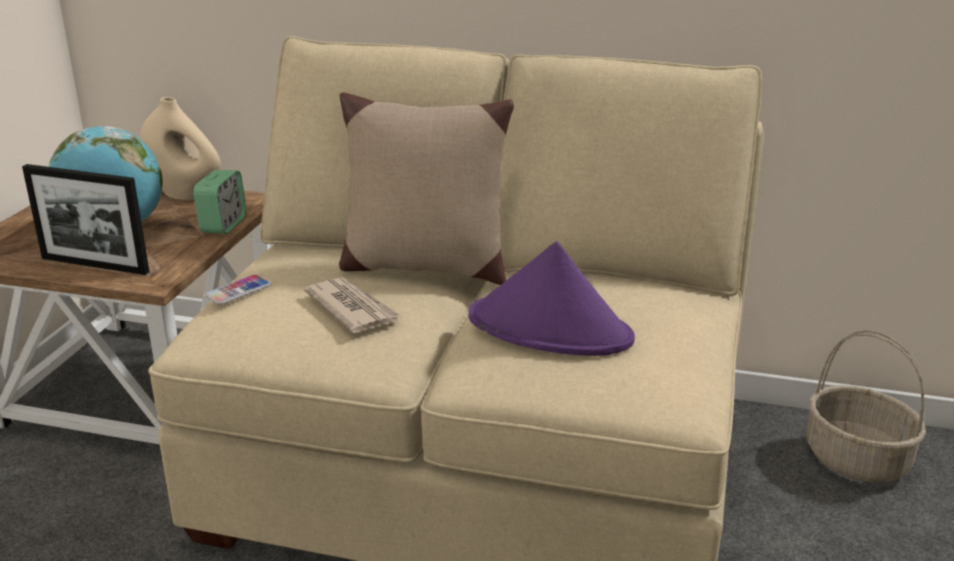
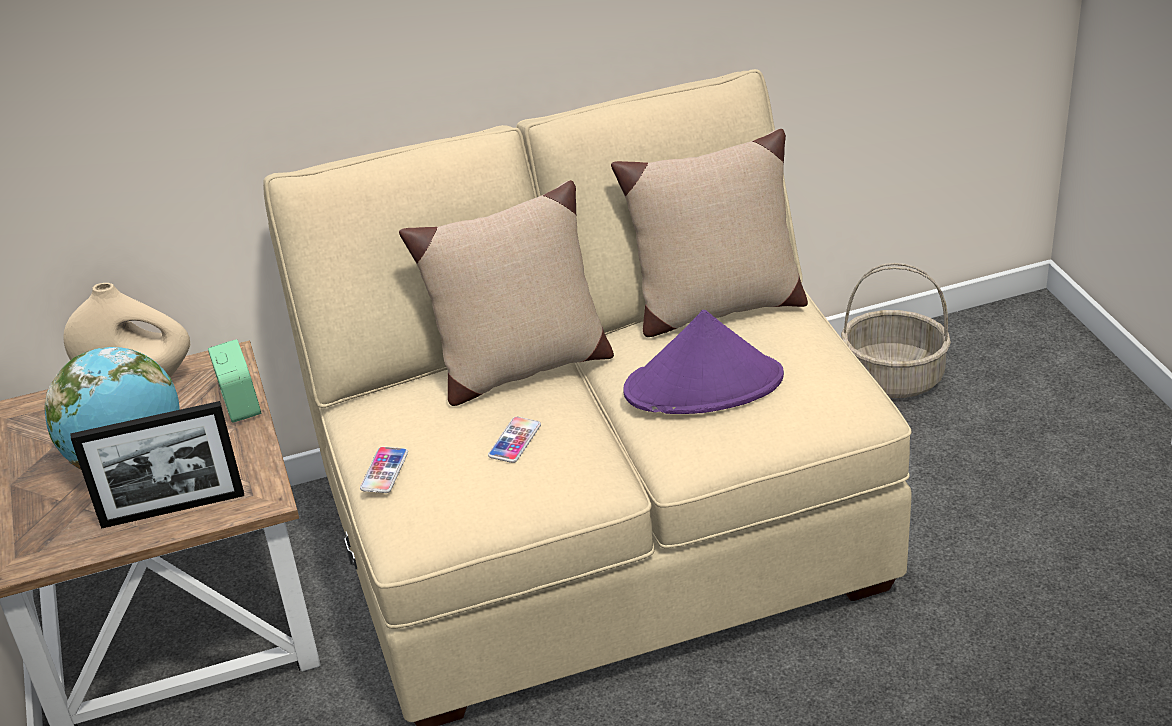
camera: 30 degrees left, 10 degrees up
(352, 308) = (514, 441): newspaper -> phone
(630, 281) = (715, 308): none -> beige pillow

